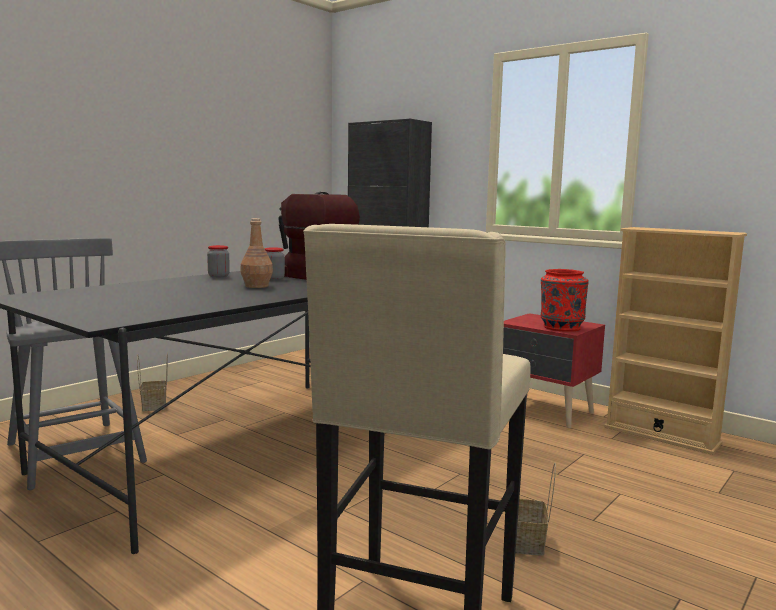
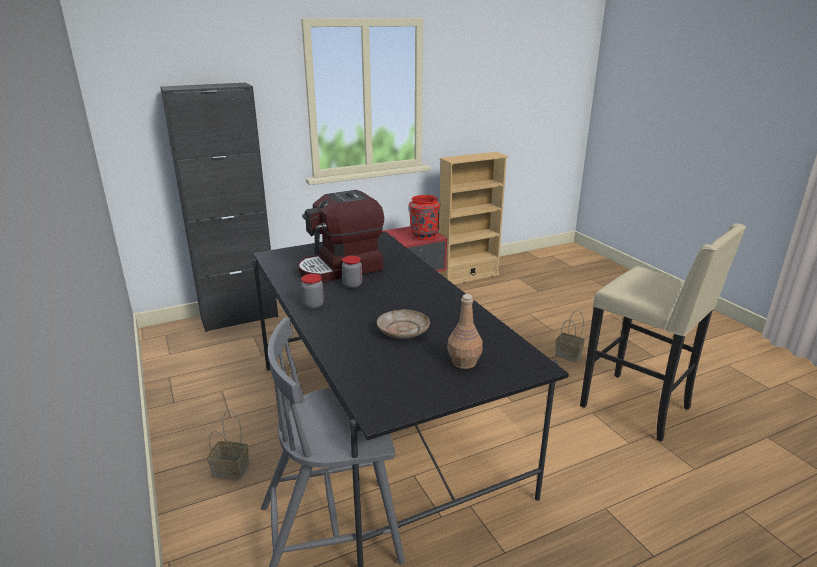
camera: 65 degrees left, 15 degrees up
(177, 292) = (403, 330): none -> beige plate
(256, 286) = (390, 296): brown bottle -> brown bottle (464, 362)

